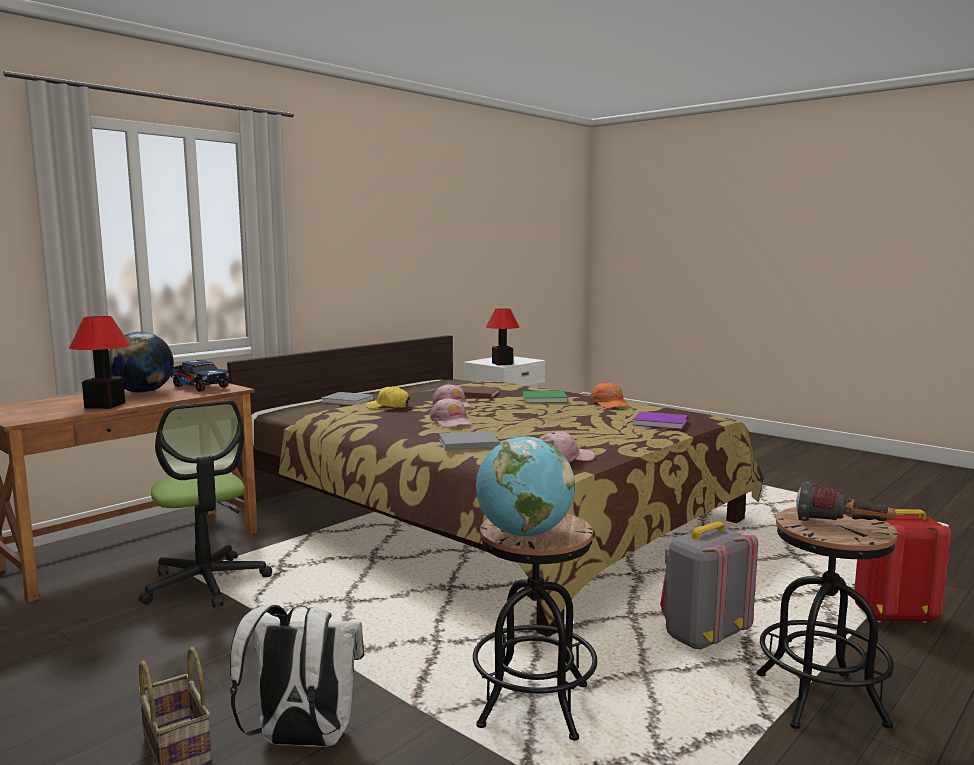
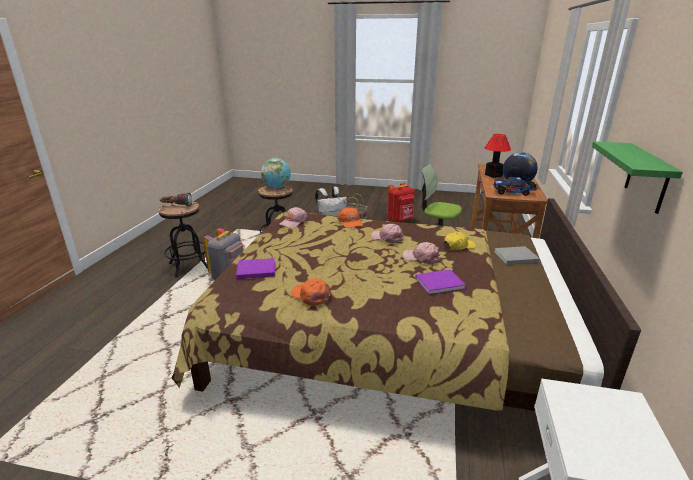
camera: 150 degrees right, 15 degrees up
(353, 269) = (647, 177): none -> green shelf
(466, 443) = (350, 222): grey book -> orange cap
(474, 394) = (441, 283): brown book -> purple book
(502, 363) = (575, 401): table lamp -> none
(546, 399) = (372, 289): green book -> none
(893, 616) = (134, 312): red backpack -> red backpack (400, 220)

